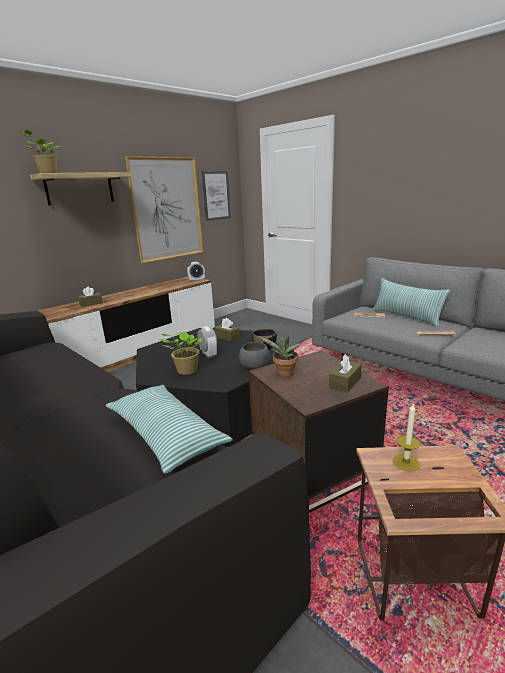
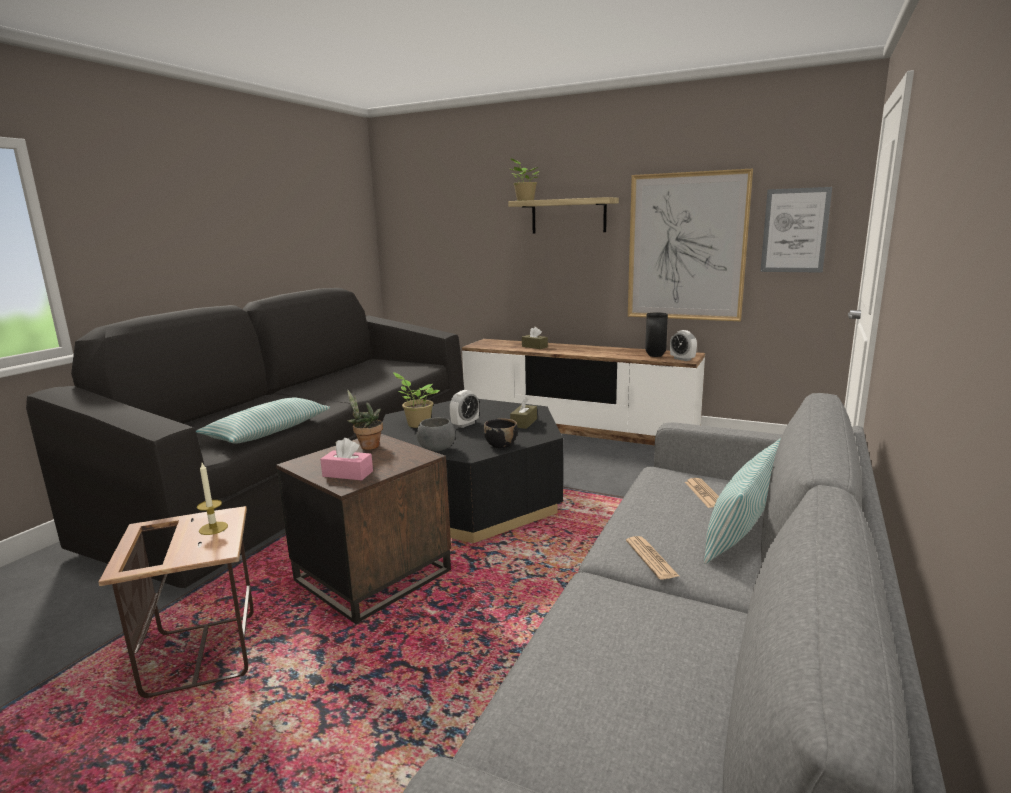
camera: 70 degrees right, 5 degrees down
(179, 283) = (656, 356): none -> black vase
(345, 382) = (347, 474): brown tissue box -> pink tissue box

